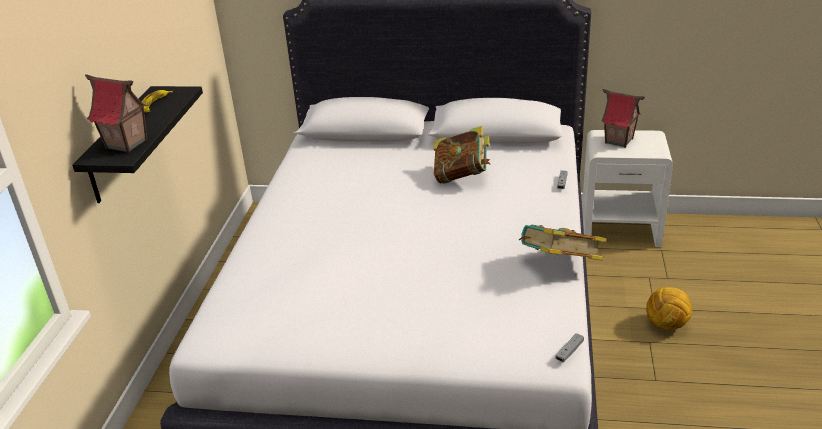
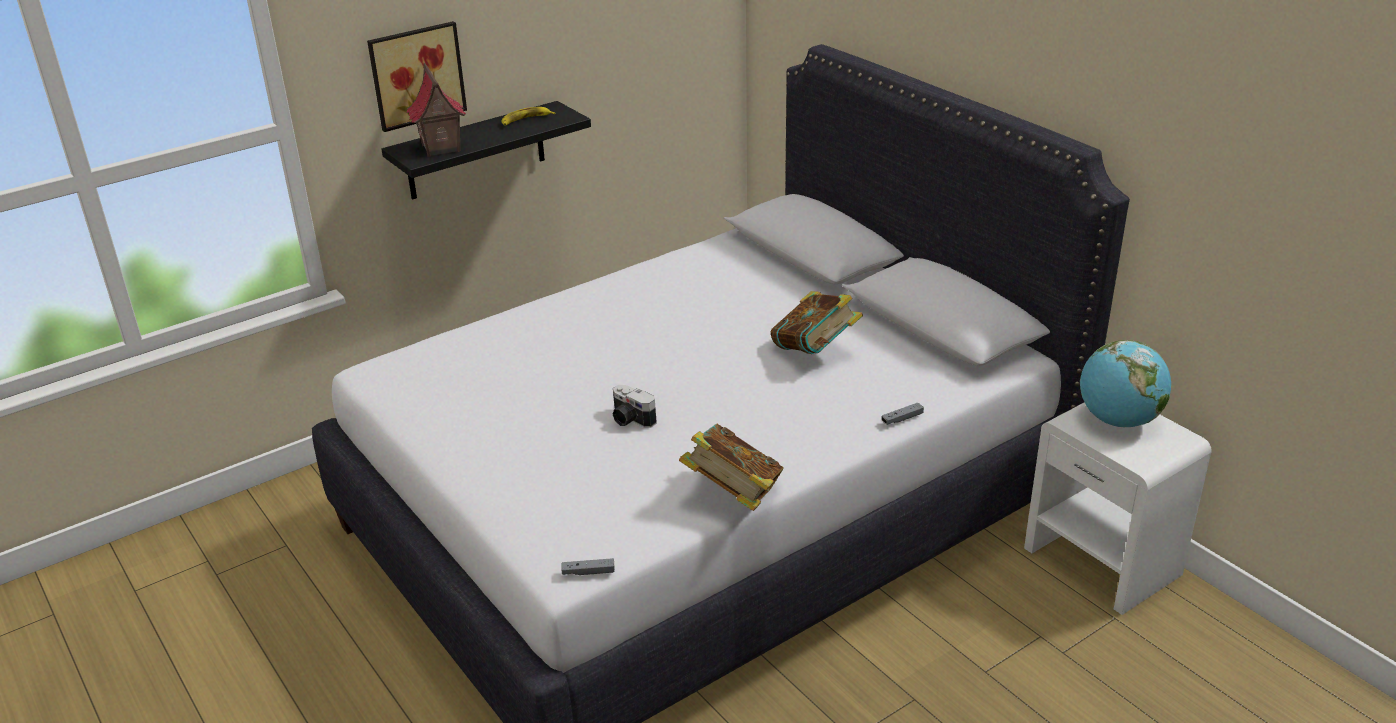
camera: 45 degrees right, 0 degrees up
(76, 88) = (415, 74): none -> picture
(434, 264) = (630, 419): none -> camera
(618, 141) = (1118, 420): toy house -> globe
(667, 325) = (967, 698): football -> none

